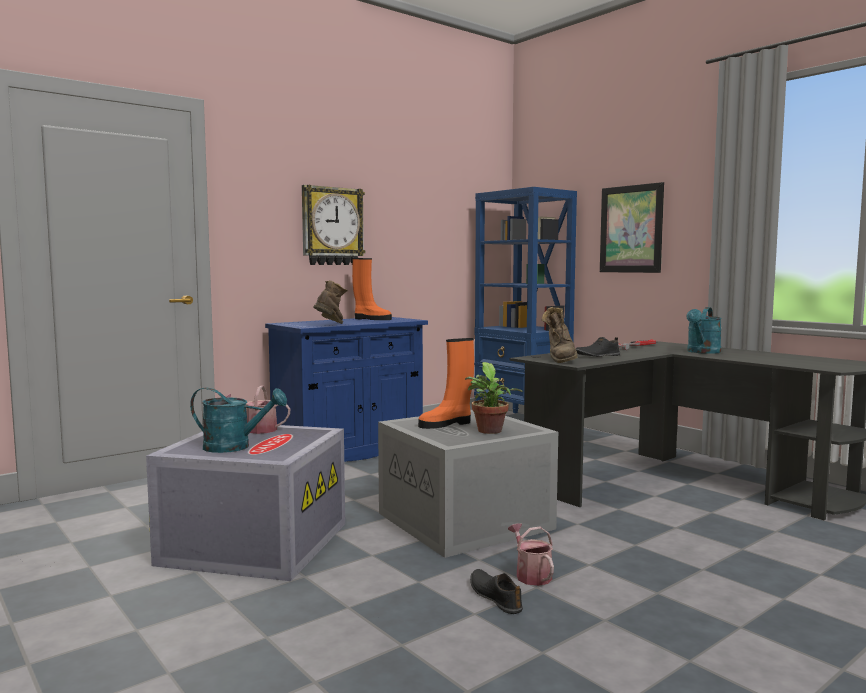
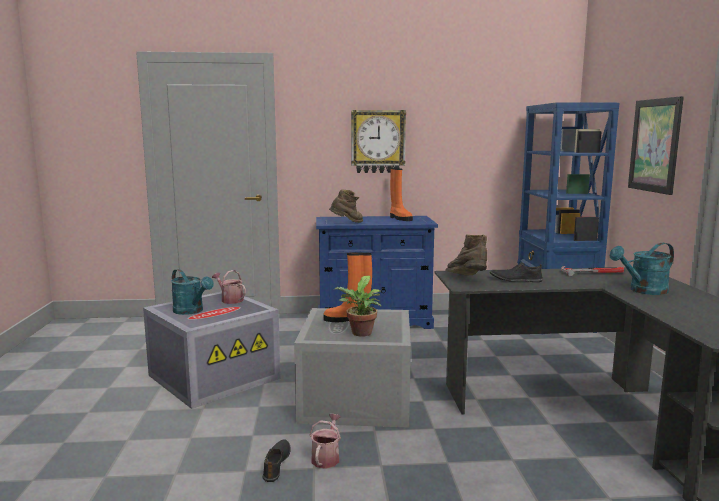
camera: 35 degrees right, 5 degrees up
(560, 359) = (467, 279): brown boot -> brown boot turned 120 degrees clockwise

